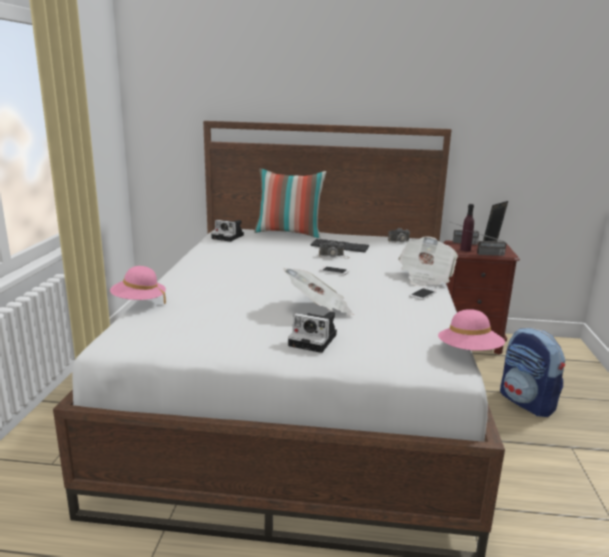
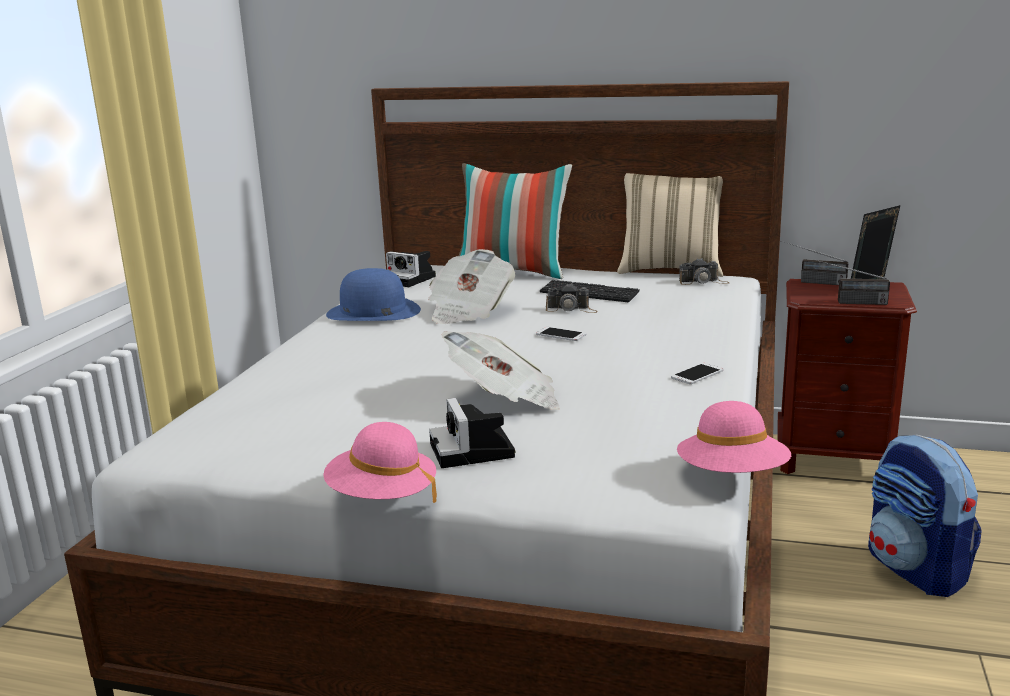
camera: 10 degrees right, 0 degrees up
(139, 302) = (222, 388): pink hat -> pink hat (382, 497)
(214, 256) = (373, 312): none -> blue hat
(315, 340) = (474, 452): camera -> camera turned 45 degrees clockwise
(379, 234) = (670, 270): none -> beige pillow
(425, 277) = (716, 344): newspaper -> newspaper (468, 311)
(465, 249) = (818, 295): purple bottle -> none

